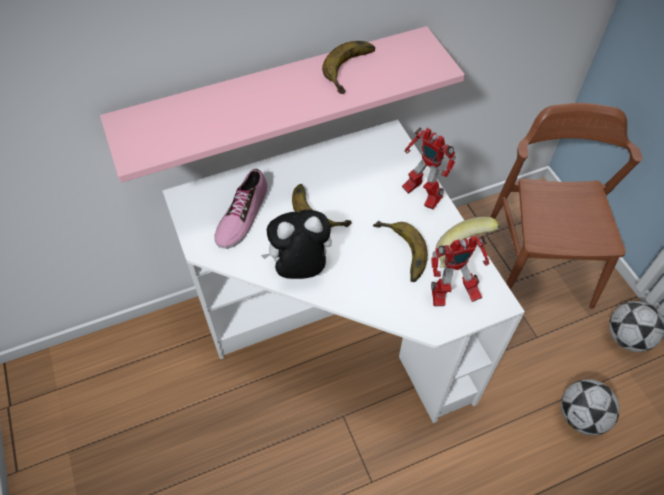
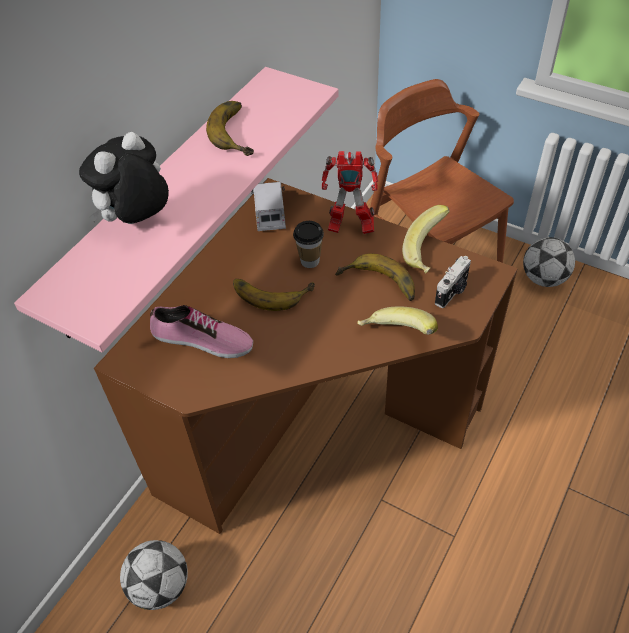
camera: 35 degrees left, 5 degrees down
(242, 215) = (202, 340): shoe -> shoe turned 60 degrees counterclockwise
(300, 268) = (303, 351): plush toy -> plush toy (137, 222)
(339, 331) = (313, 428): white desk -> brown desk
(367, 203) = (310, 261): none -> cup
(373, 148) = (270, 213): none -> toy truck
(374, 302) = (396, 337): none -> banana
(451, 296) = (452, 292): toy robot -> camera
(581, 416) = (563, 361): football -> football (160, 586)

